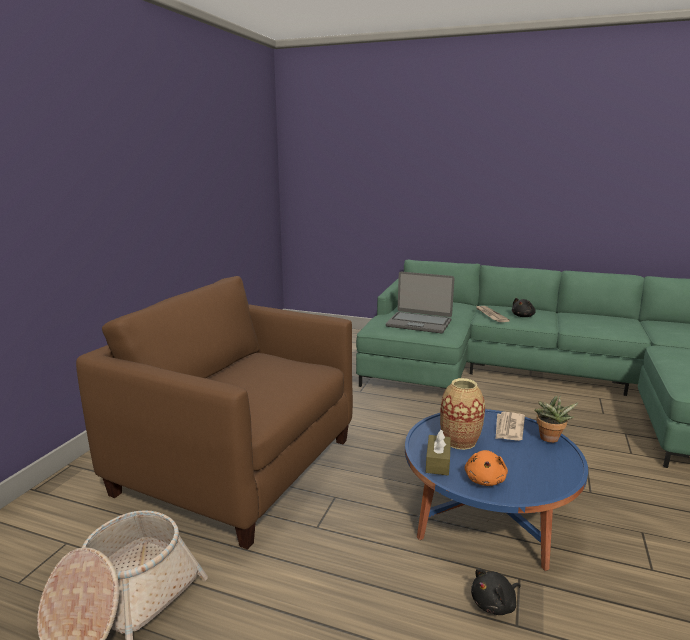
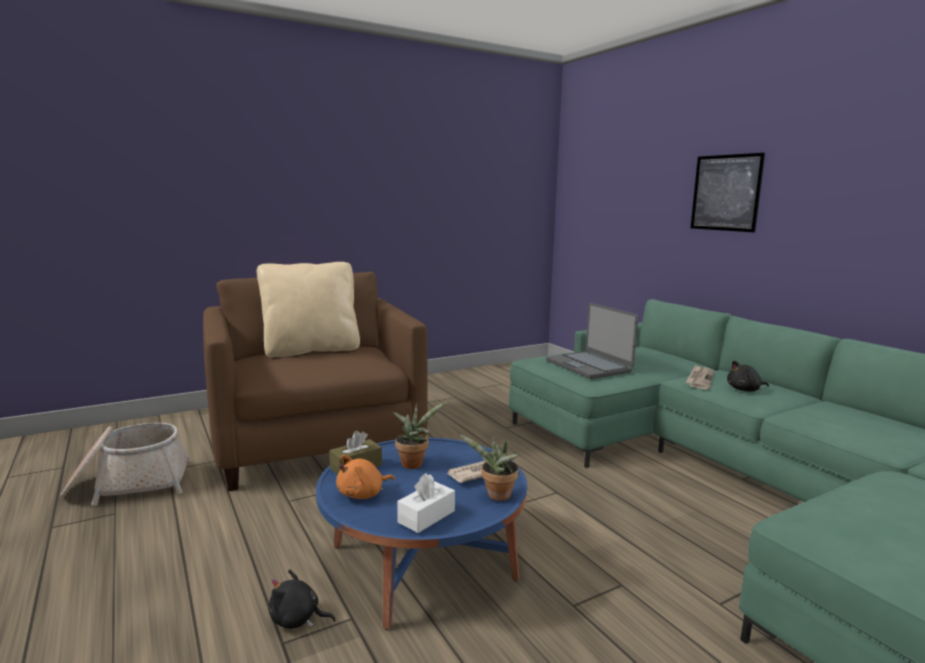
camera: 40 degrees right, 5 degrees down
(227, 373) = (311, 350): none -> beige pillow
(459, 174) = (726, 193): none -> picture
(459, 441) = (414, 463): vase -> potted plant
(551, 473) = (426, 516): none -> white tissue box

